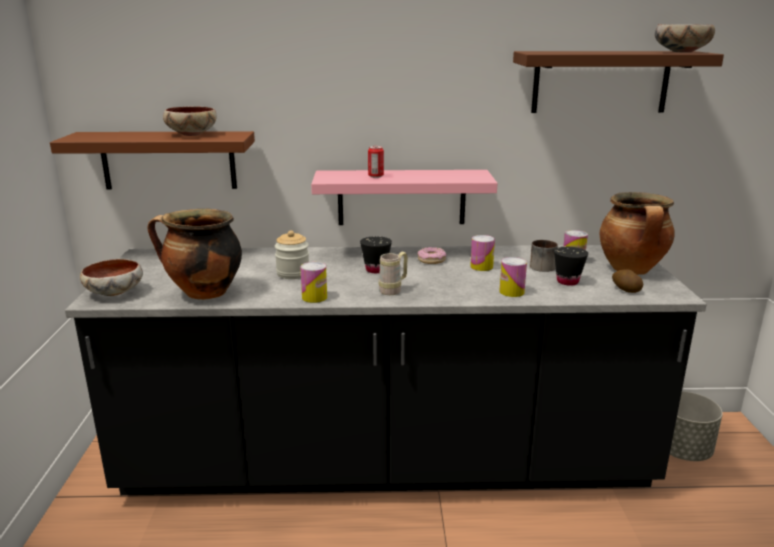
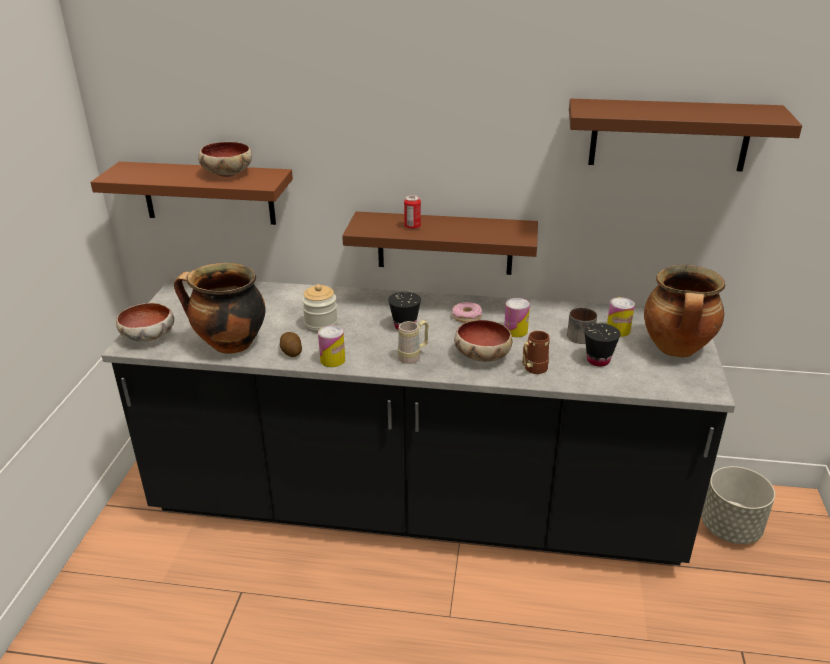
camera: 10 degrees right, 10 degrees up
(401, 197) = (444, 243): pink shelf -> brown shelf
(511, 292) = (532, 370): can -> brown mug
(625, 290) = (655, 378): potato -> potato (291, 352)
(680, 52) = (757, 114): bowl -> bowl (481, 356)

